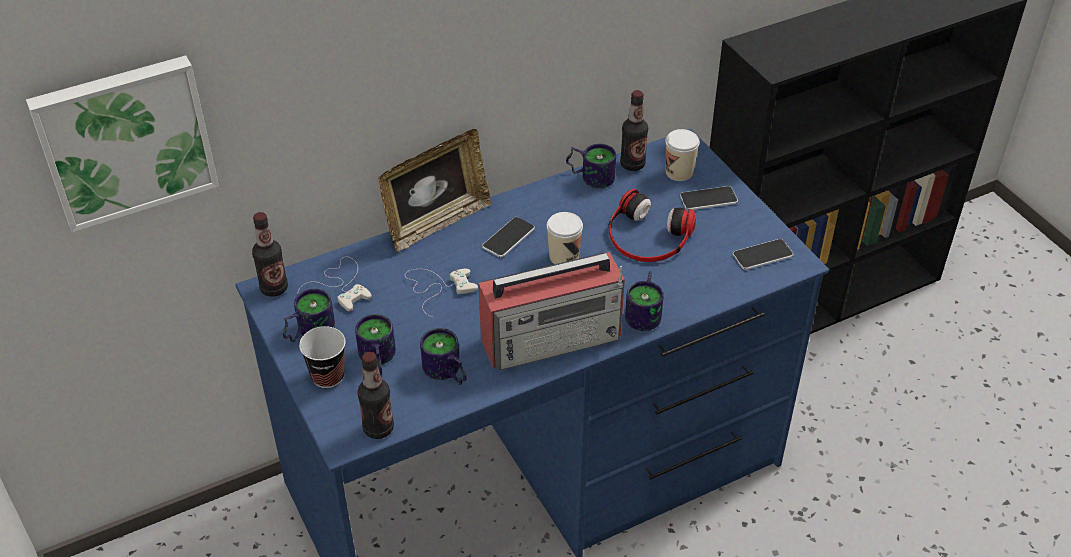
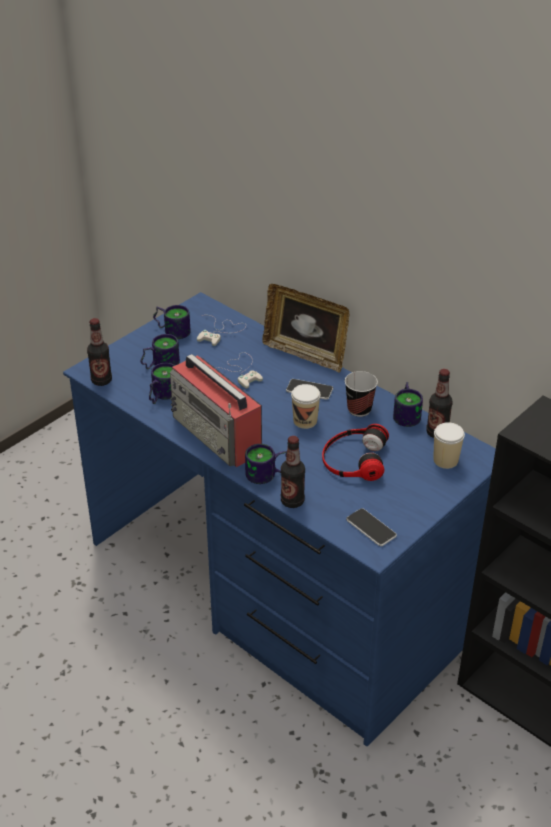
camera: 70 degrees right, 5 degrees down
(125, 140) = (169, 153): picture -> none
(274, 288) = (203, 307): bottle -> bottle (292, 501)
(328, 376) = (137, 349): cup -> cup (359, 409)
(708, 199) = (422, 483): phone -> none

